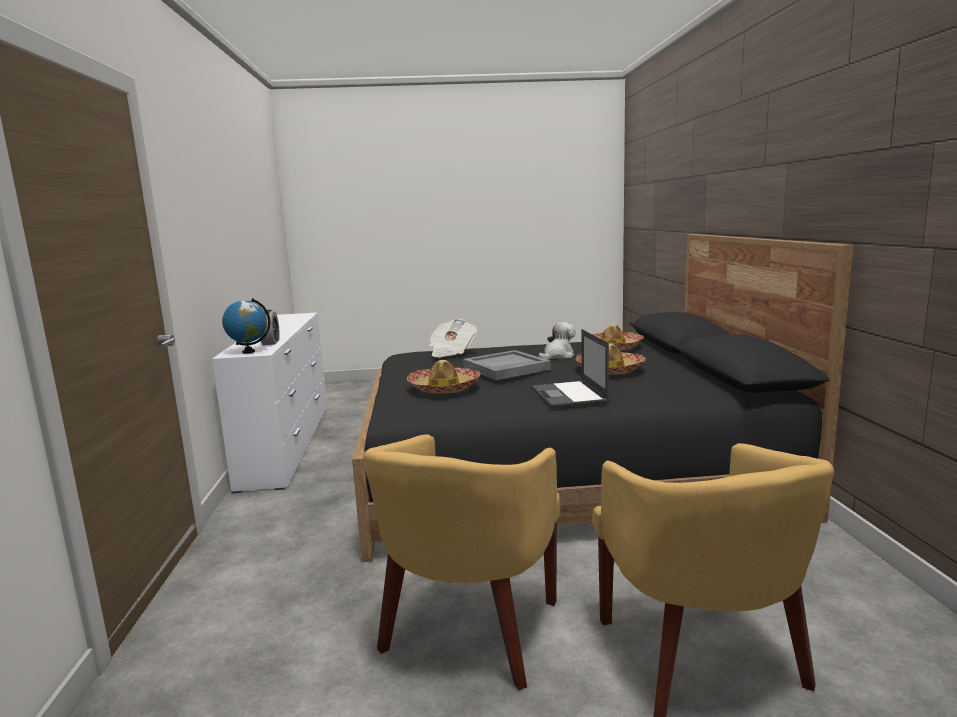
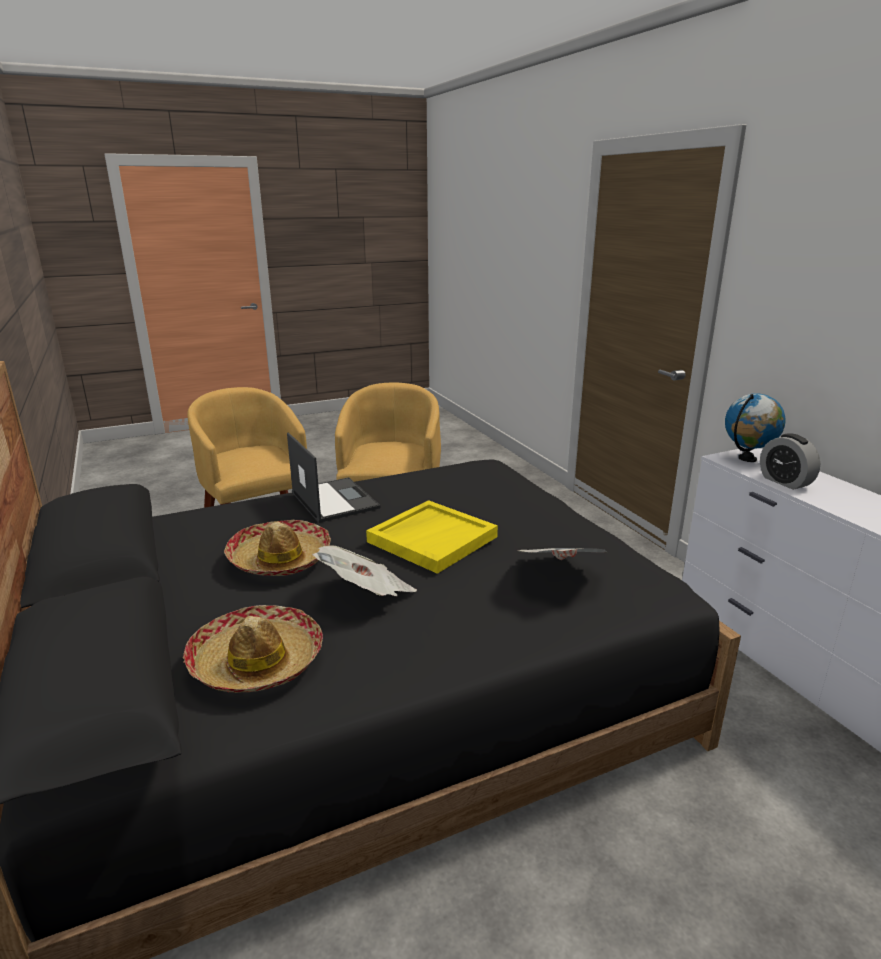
camera: 160 degrees right, 10 degrees up
(444, 388) = (480, 497): hat -> none
(506, 368) = (432, 539): grey tray -> yellow tray
(557, 356) = (367, 594): plush toy -> newspaper

